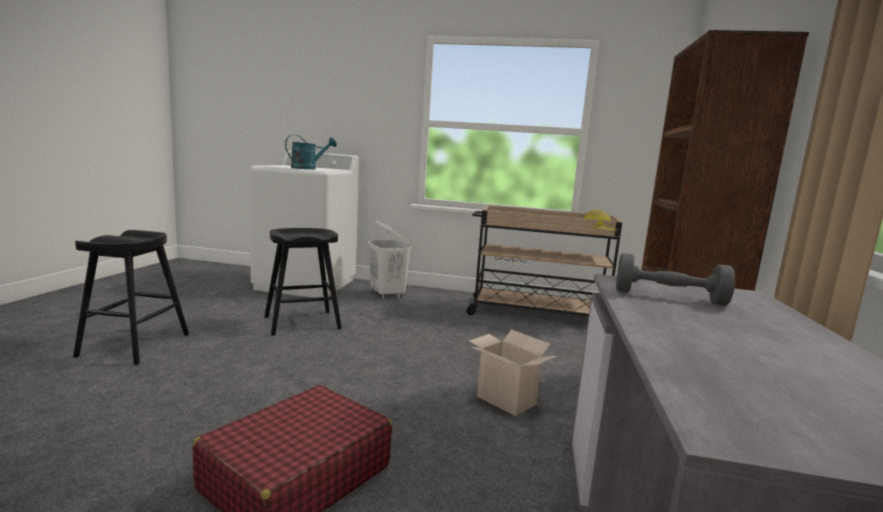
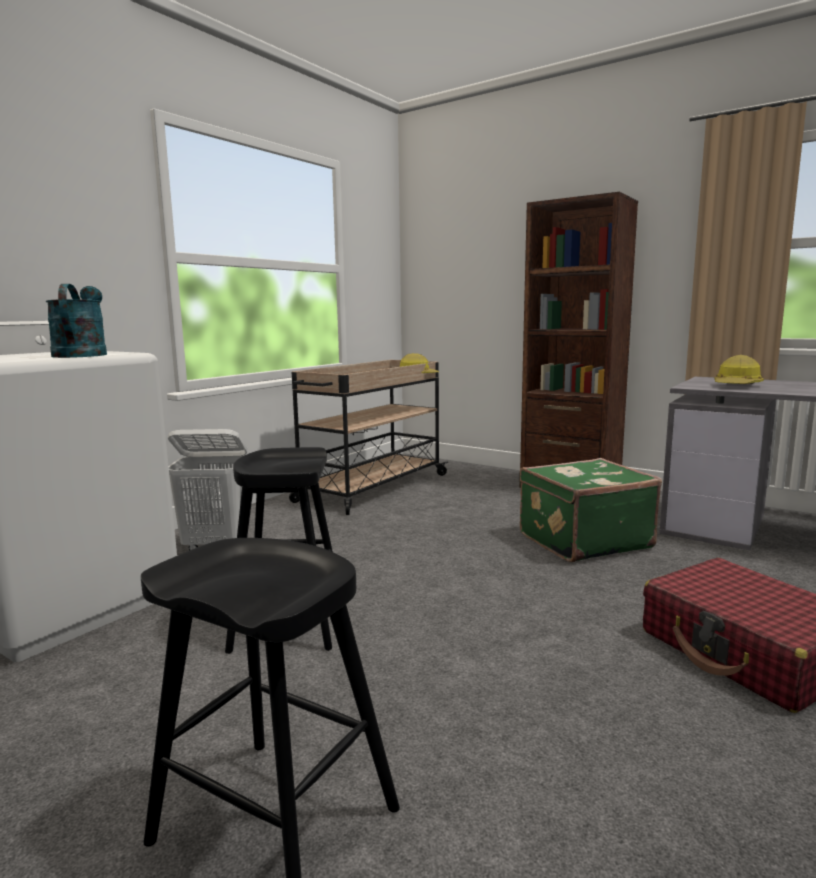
camera: 65 degrees left, 0 degrees up
(504, 400) = (582, 540): cardboard box -> green suitcase
(668, 297) = (737, 386): grey dumbbell -> hard hat

